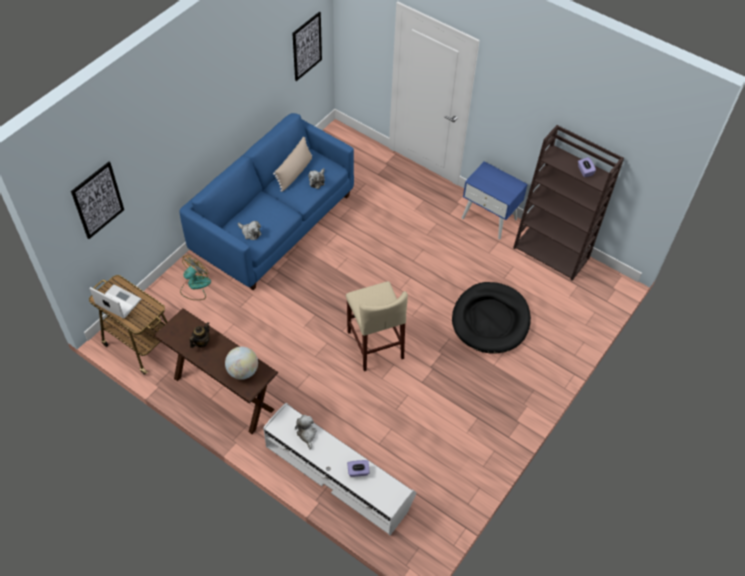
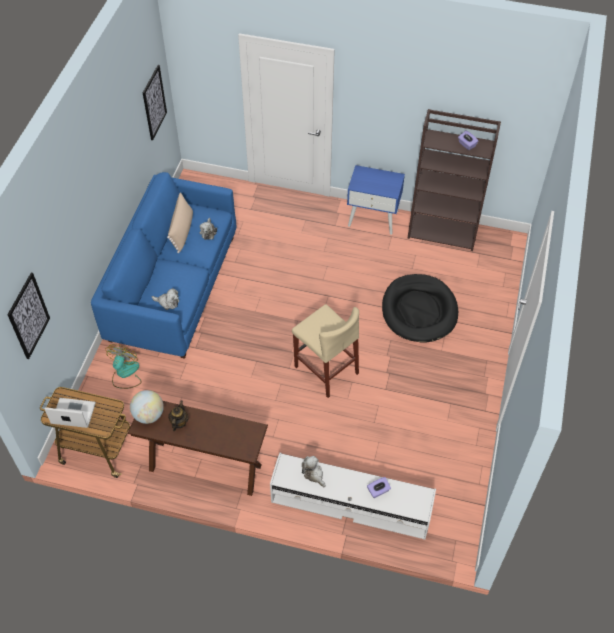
camera: 20 degrees left, 0 degrees up
(243, 371) = (234, 436): globe -> globe (149, 415)

